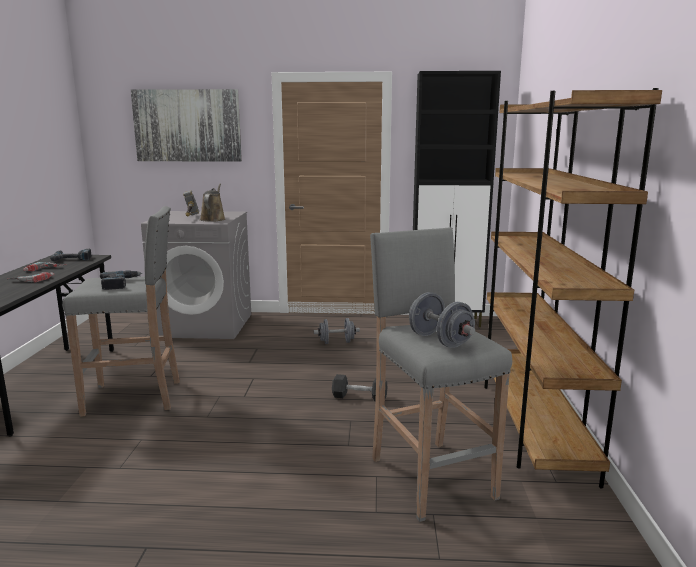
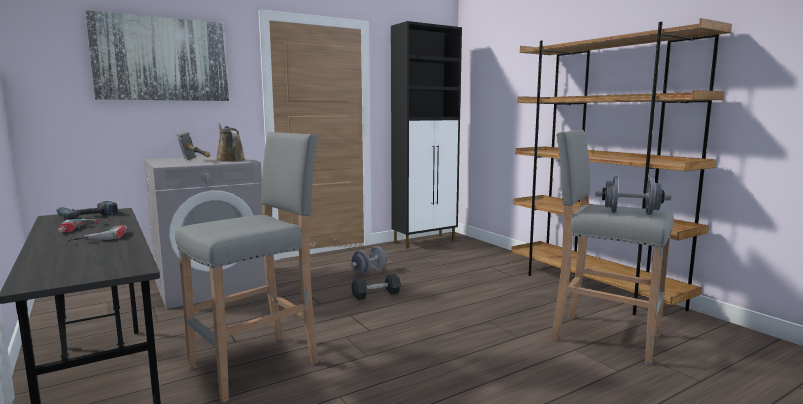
camera: 35 degrees left, 5 degrees down
(120, 283) = (246, 223): power drill -> none
(359, 397) = (462, 303): black dumbbell -> black dumbbell (376, 294)

